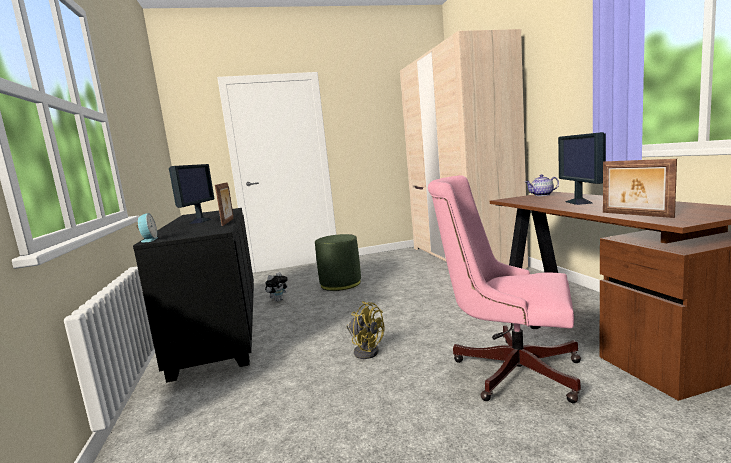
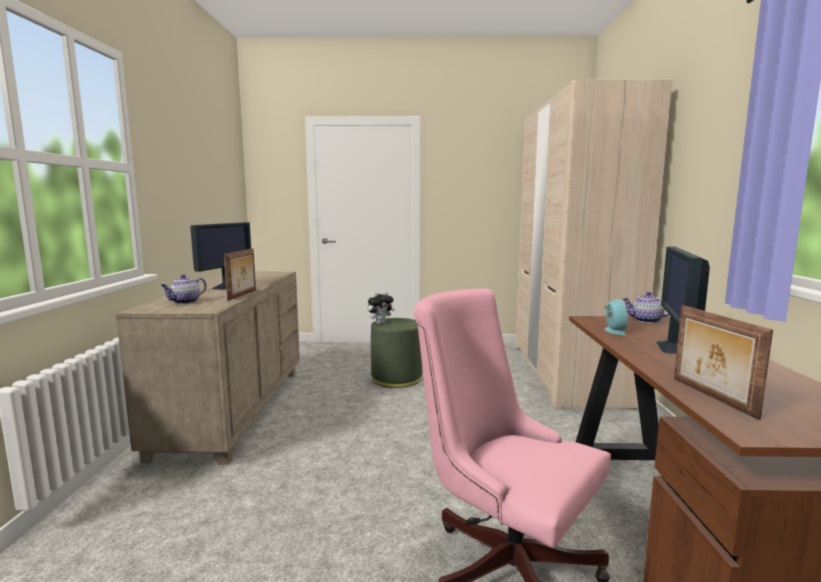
camera: 15 degrees right, 0 degrees up
(148, 240) = (139, 308): alarm clock -> alarm clock (613, 330)
(184, 232) = (185, 302): none -> teapot
(220, 329) = (235, 409): black dresser -> beige dresser
(278, 300) = (317, 385): plush toy -> plush toy (380, 323)
(366, 350) = (357, 481): yellow fan -> none

